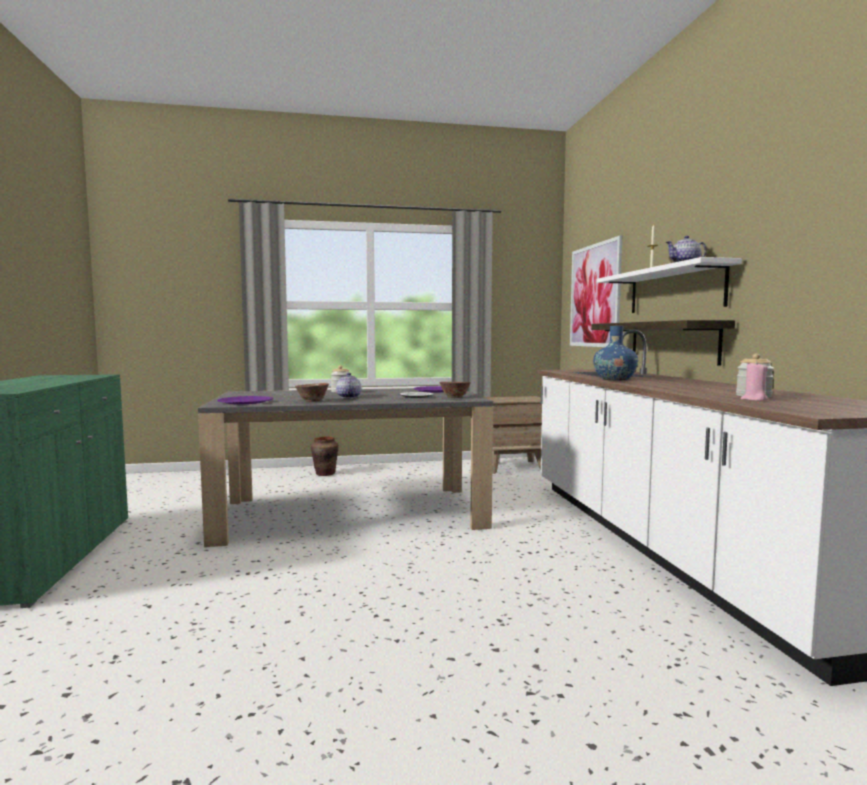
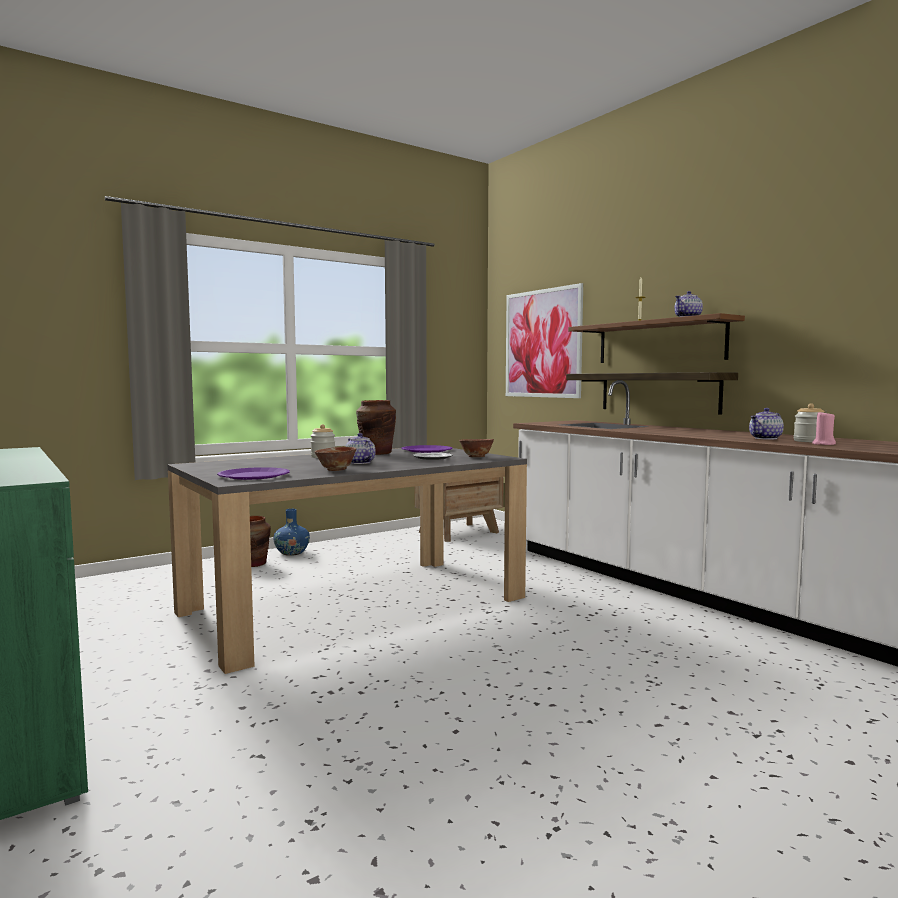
camera: 25 degrees left, 0 degrees up
(387, 391) = (376, 453): none -> brown vase
(615, 379) = (635, 430): blue vase -> blue vase (292, 553)
(674, 290) = (659, 342): white shelf -> brown shelf
(717, 391) = (766, 438): none -> teapot

